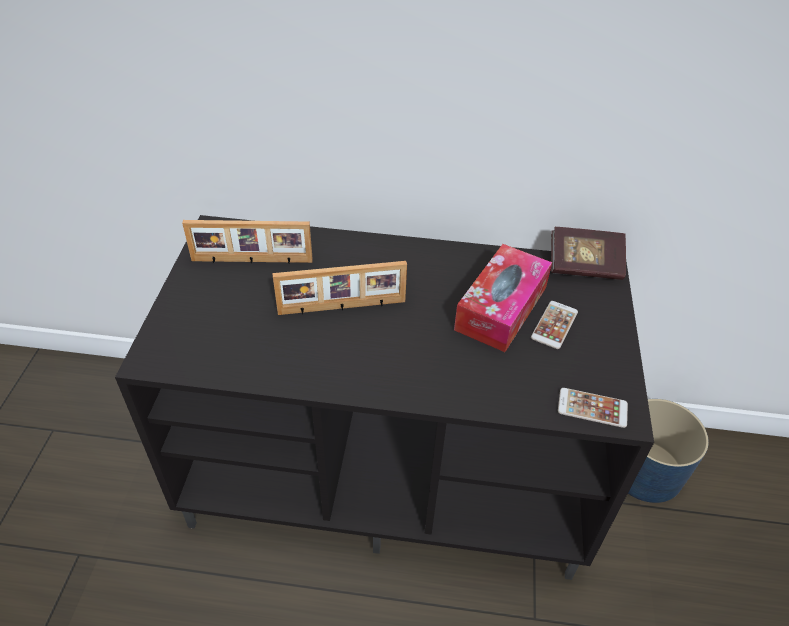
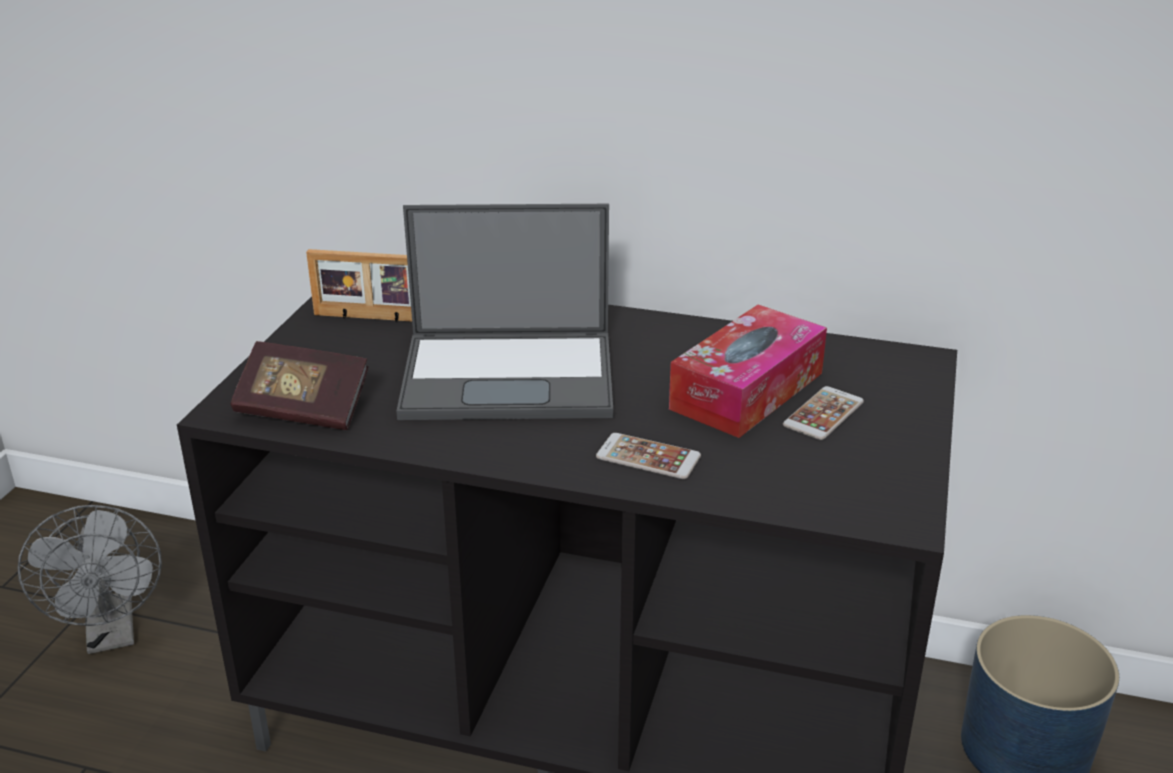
camera: 10 degrees right, 15 degrees down
(75, 452) = (112, 635): none -> grey fan
(342, 308) = (511, 375): picture frame -> laptop
(584, 266) = (889, 353): book -> book (303, 409)
(592, 408) = (856, 507): phone -> phone (648, 457)

